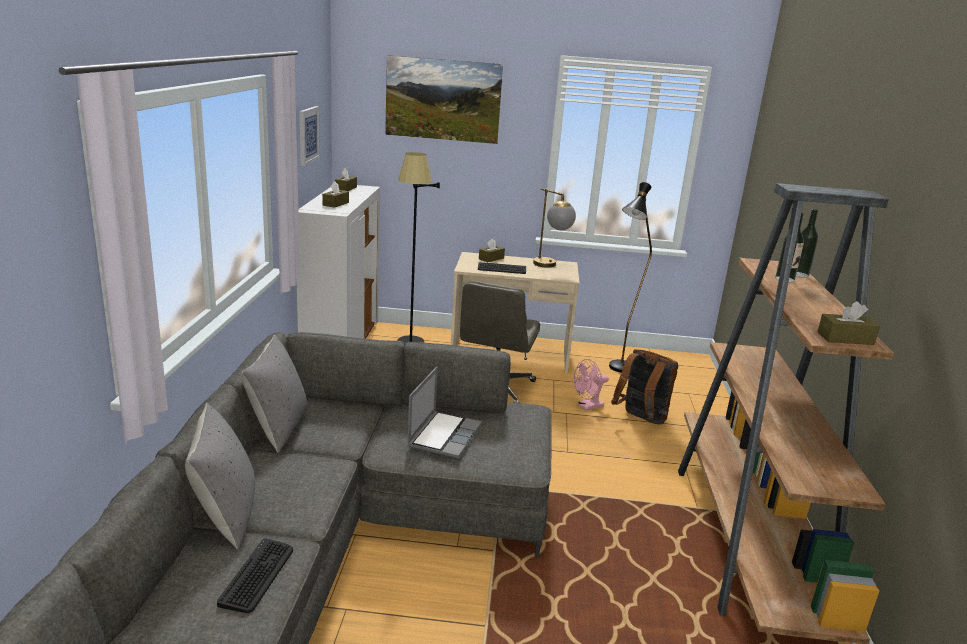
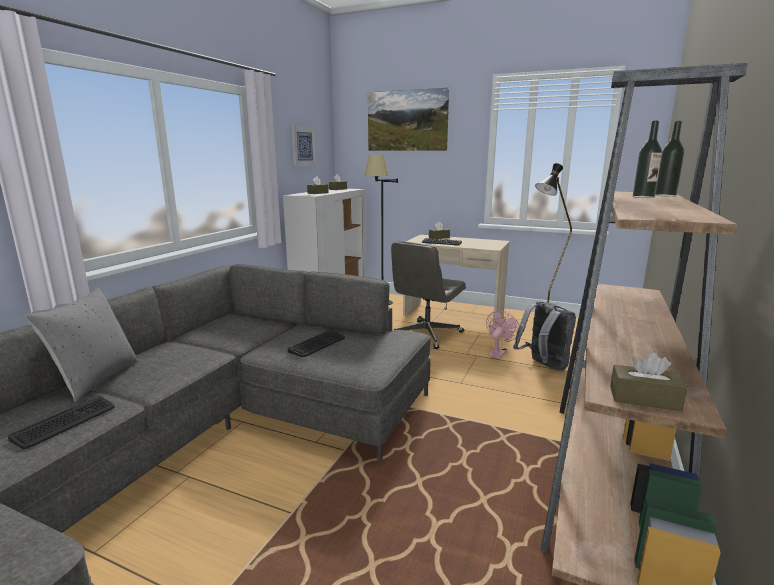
camera: 20 degrees right, 5 degrees down
(278, 428) = (198, 330): grey pillow -> none
(444, 435) = (317, 344): laptop -> keyboard
(551, 266) = (484, 242): table lamp -> none
(587, 406) = (498, 352): pink fan -> pink fan turned 135 degrees clockwise
(640, 420) = (543, 366): brown backpack -> grey backpack
(845, 338) = (672, 216): brown tissue box -> brown tissue box (644, 398)

